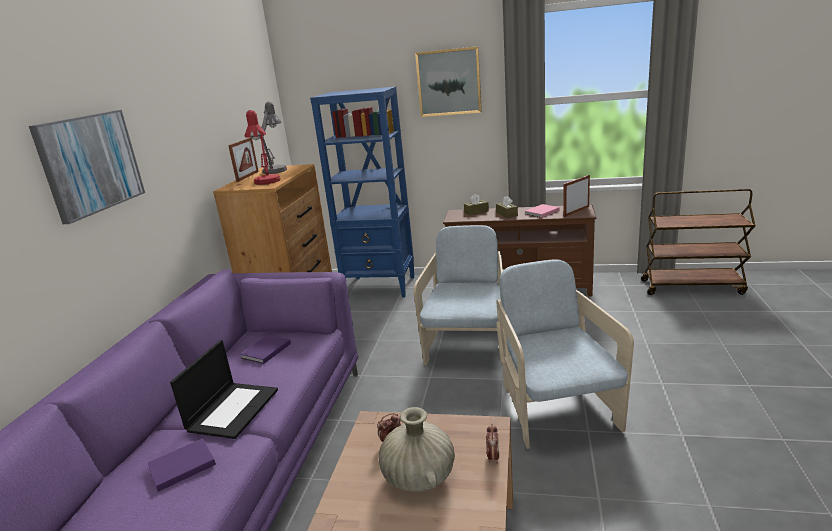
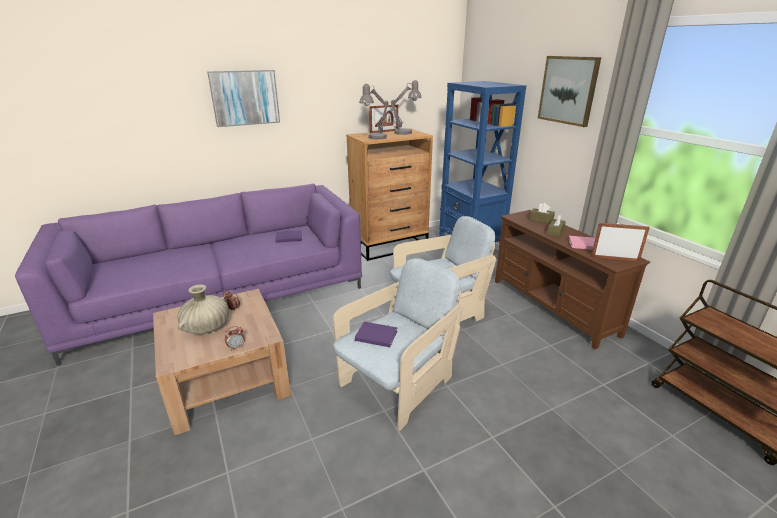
camera: 50 degrees right, 5 degrees up
(180, 466) = (179, 260): purple book -> purple book (375, 335)
(233, 409) = (229, 253): laptop -> none
(267, 182) = (374, 138): red table lamp -> grey table lamp

